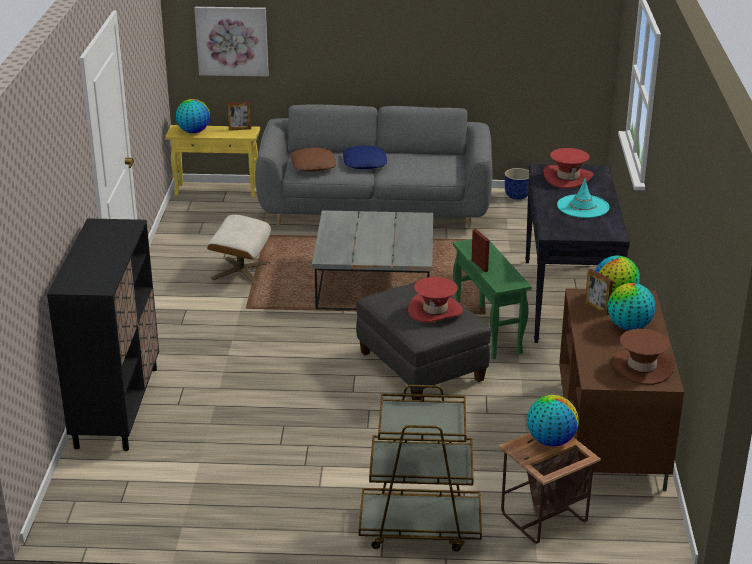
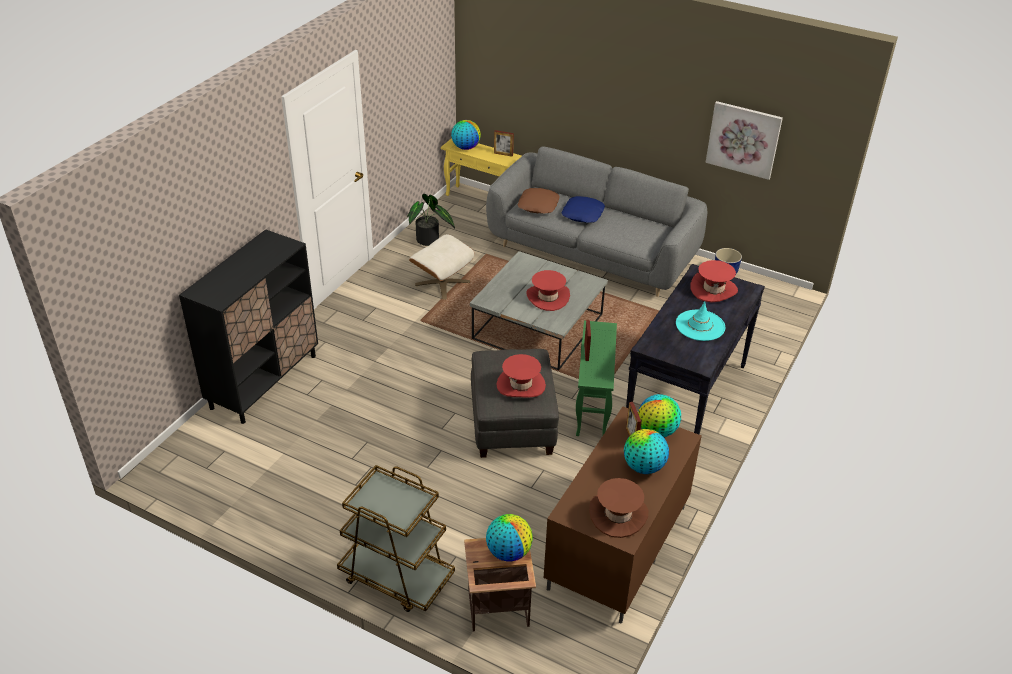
camera: 25 degrees right, 10 degrees up
(192, 238) = (429, 241): none -> potted plant
(232, 40) = (507, 78): picture -> picture (743, 139)
(388, 240) = (548, 297): none -> red hat

